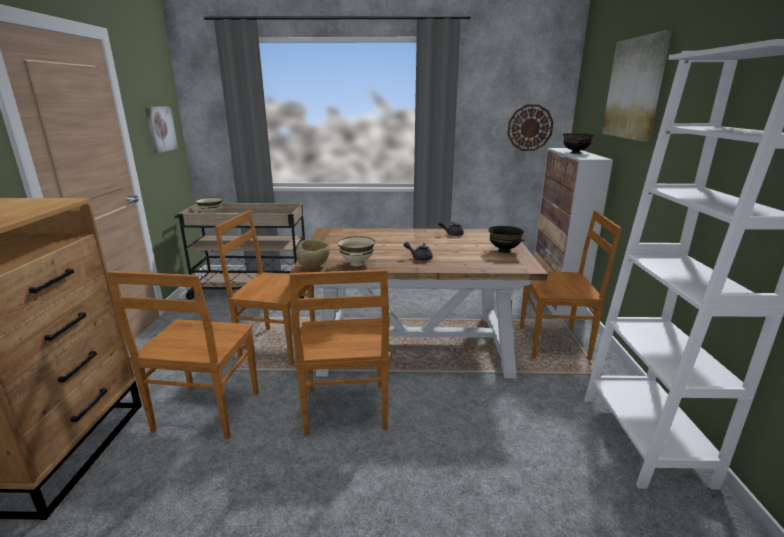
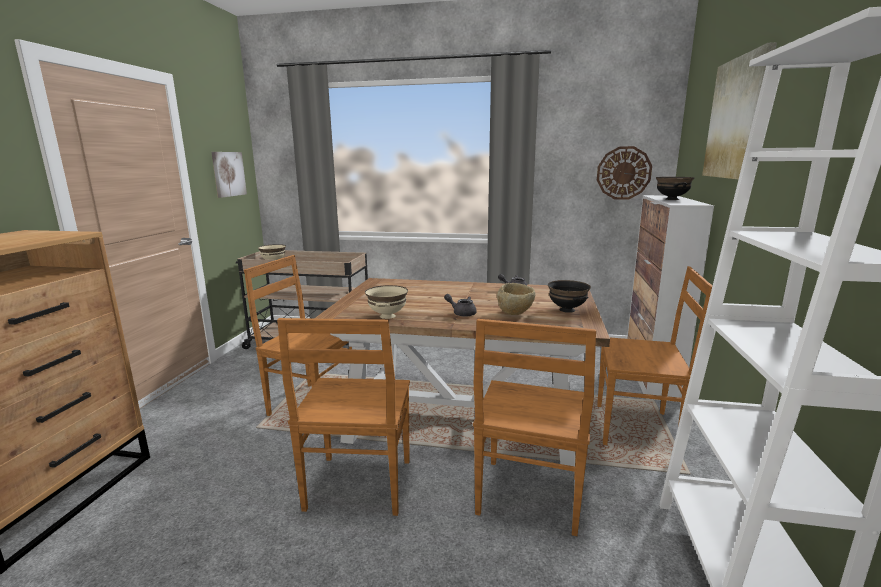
camera: 10 degrees right, 5 degrees down
(206, 413) = (209, 472): brown chair -> brown chair (529, 497)
(314, 267) = (339, 317): beige bowl -> beige bowl (516, 313)

